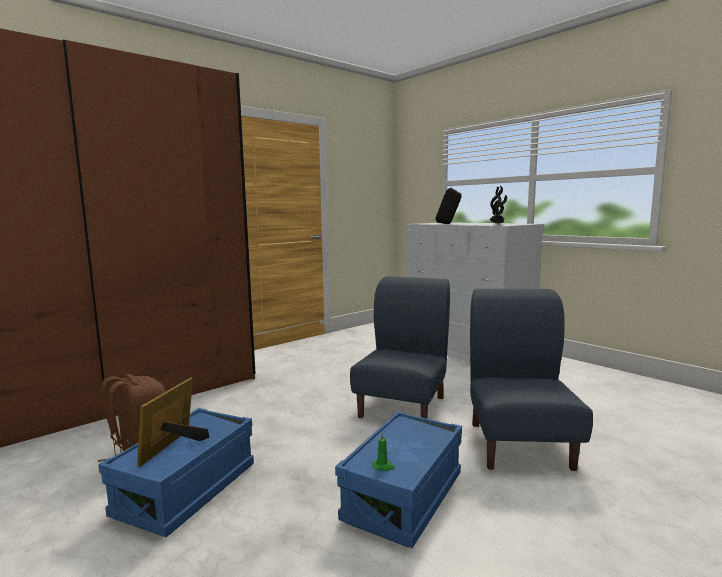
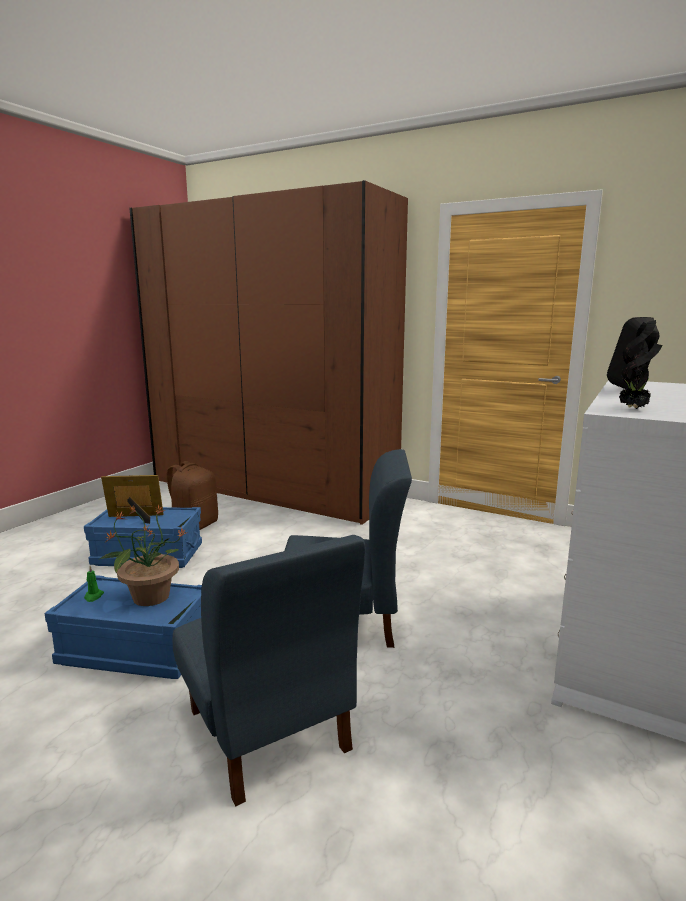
camera: 70 degrees right, 5 degrees up
(400, 438) = (149, 597): none -> potted plant
(519, 444) = (267, 730): blue chair -> blue chair turned 75 degrees clockwise

